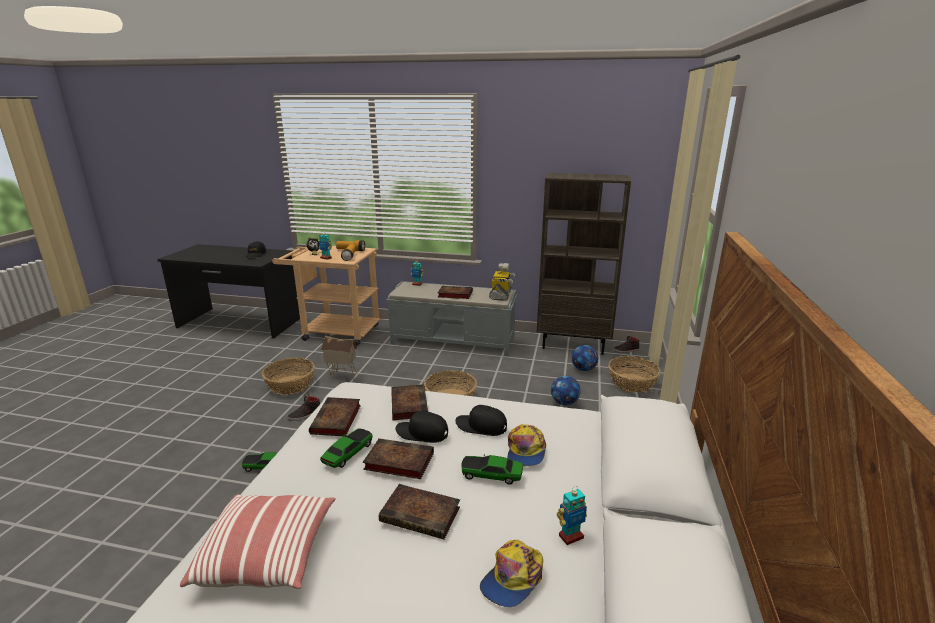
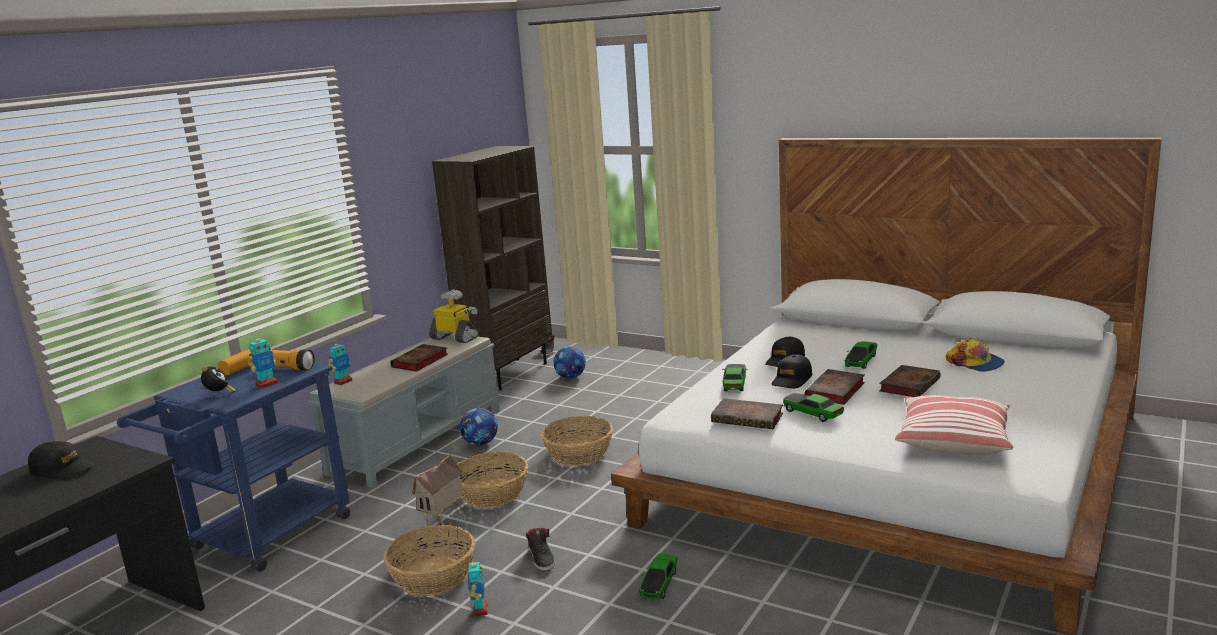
camera: 70 degrees left, 5 degrees down
(335, 332) = (261, 539): beige cart -> blue cart
(408, 404) = (734, 384): book -> toy car
(525, 451) = (830, 348): cap -> none
(564, 403) = (633, 395): football -> football (480, 443)
(570, 536) = (933, 346): toy robot -> toy robot (480, 610)
(631, 383) = (618, 361): basket -> basket (492, 494)

